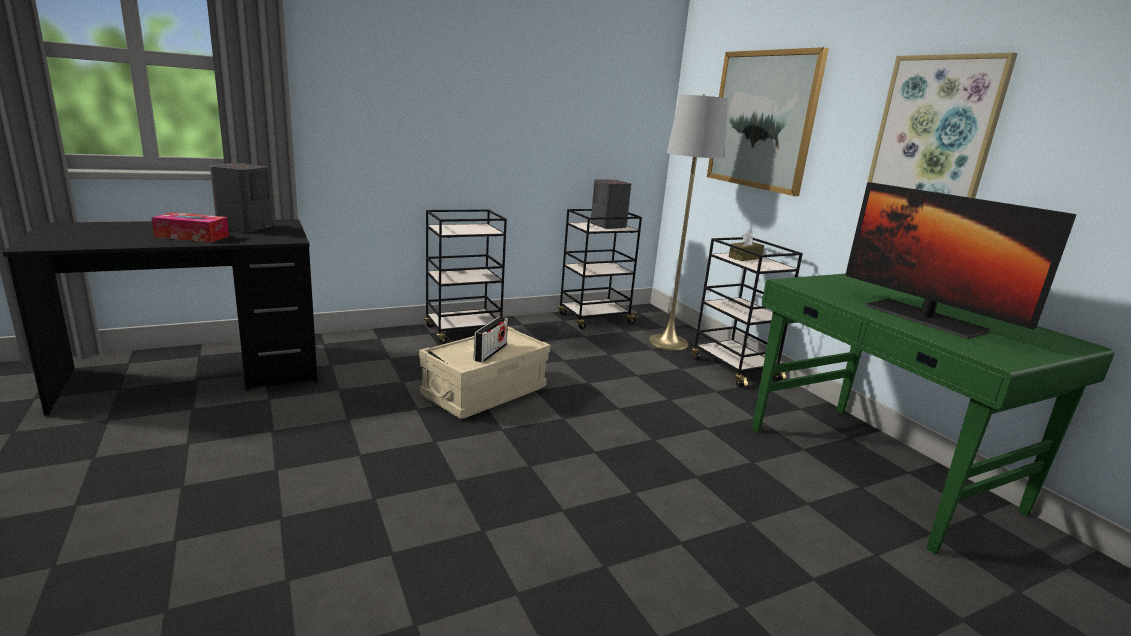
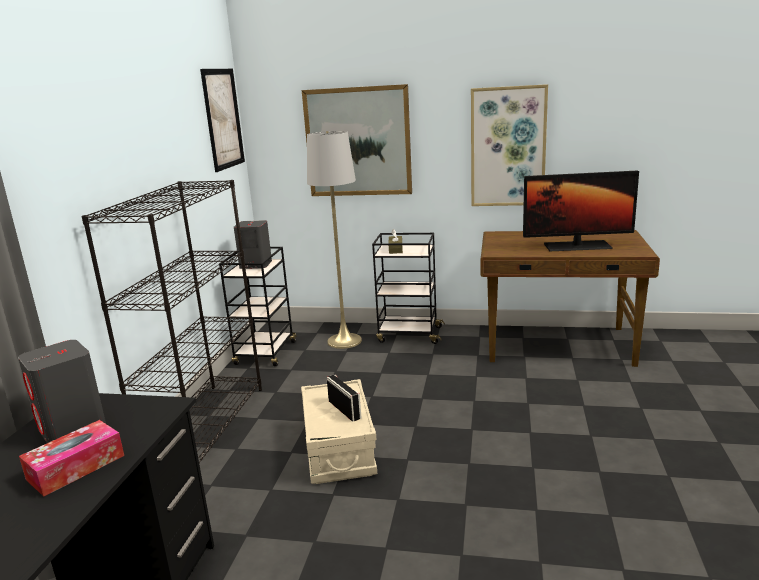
camera: 50 degrees left, 0 degrees up
(464, 332) = (206, 425): black cart -> black bookcase
(639, 74) = (223, 119): none -> picture
(877, 469) = (559, 345): green desk -> brown desk

